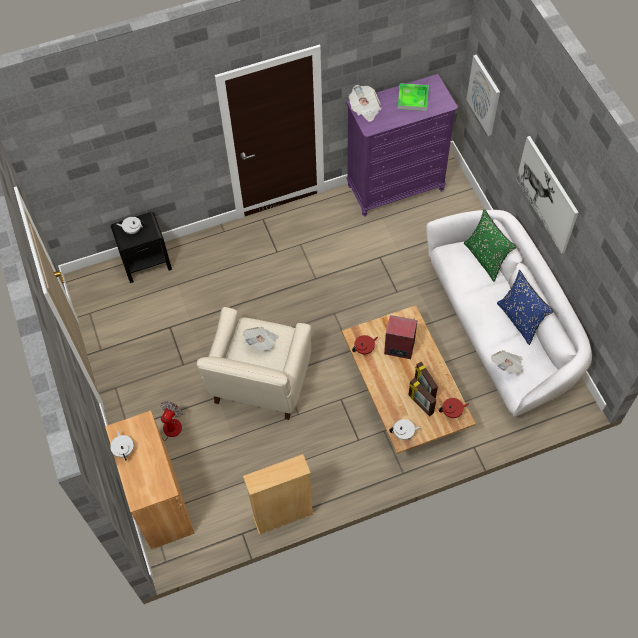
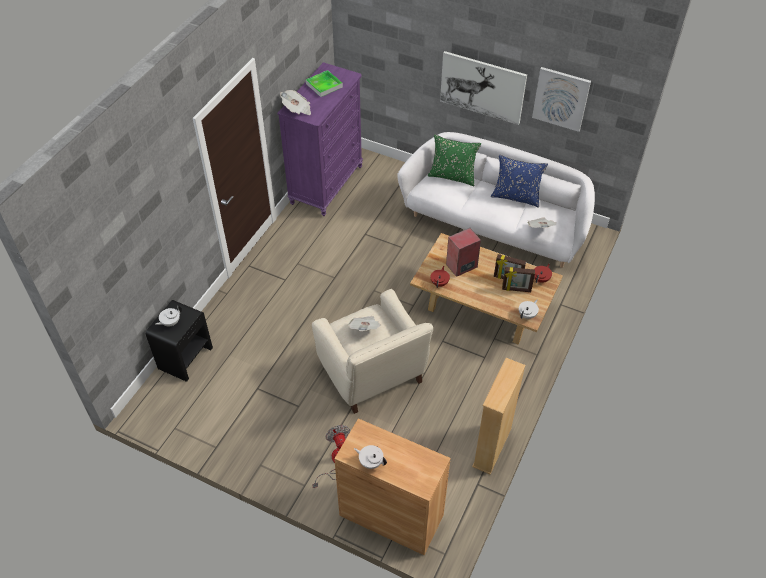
camera: 45 degrees left, 10 degrees down
(484, 95) = (371, 56): picture -> picture (561, 98)

